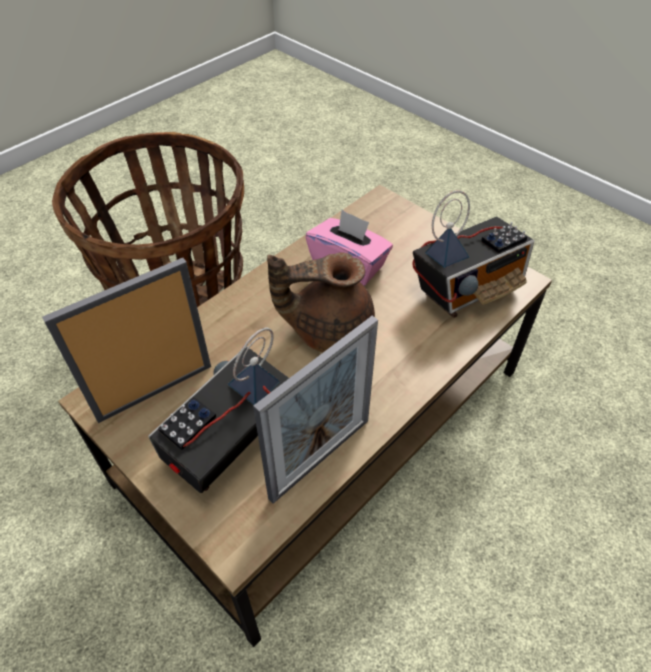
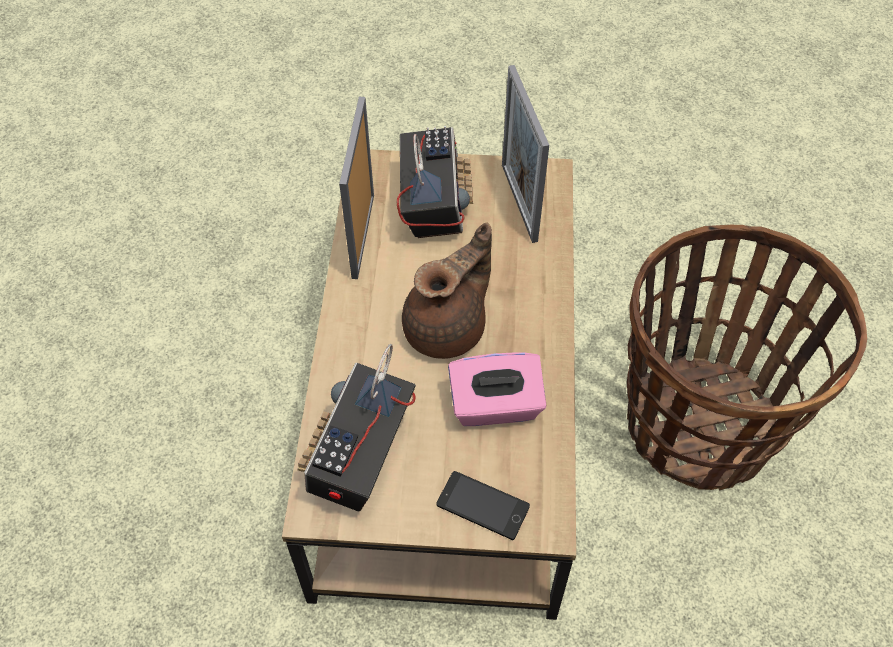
camera: 140 degrees right, 5 degrees up
(155, 391) = (519, 202): picture frame -> picture frame turned 150 degrees clockwise
(409, 226) = (482, 505): none -> phone

